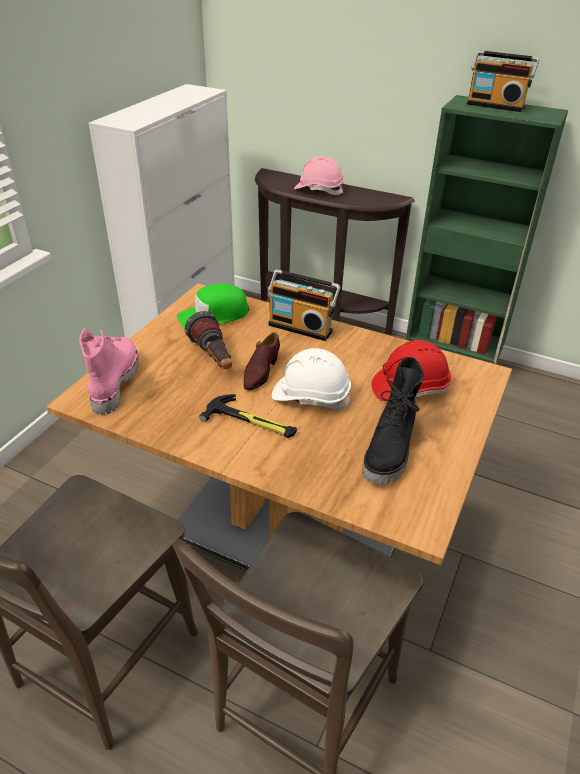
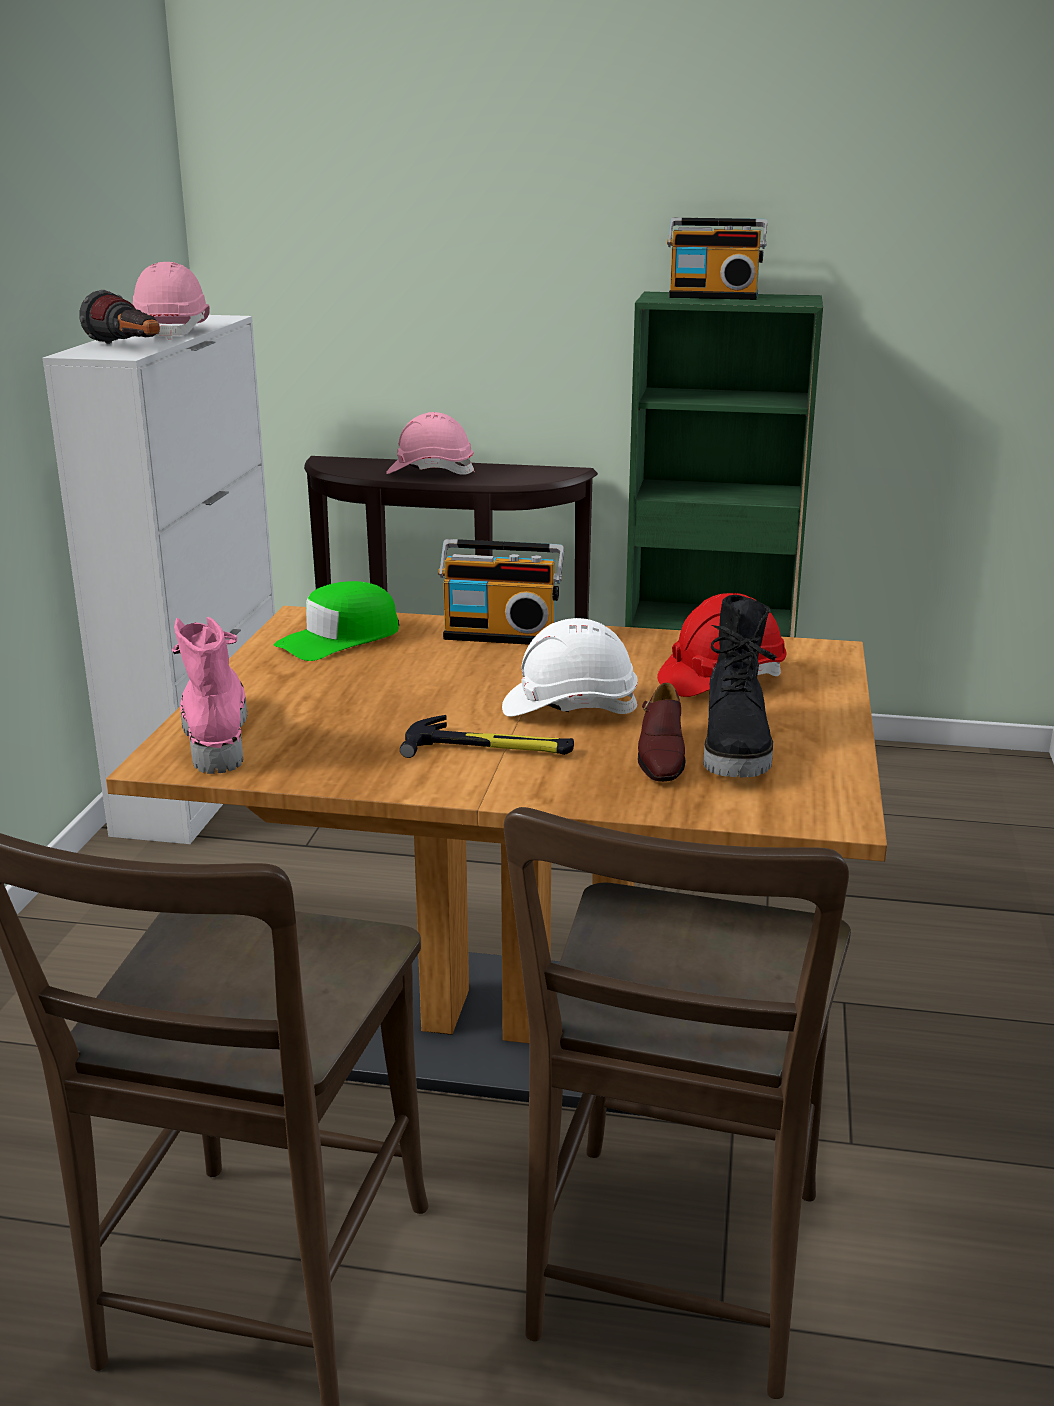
camera: 15 degrees left, 15 degrees down
(173, 103) = (173, 331): none -> pink hard hat
(214, 359) = (375, 687): flashlight -> flashlight (129, 348)
(260, 371) = (466, 691): brown shoe -> brown shoe (660, 756)

